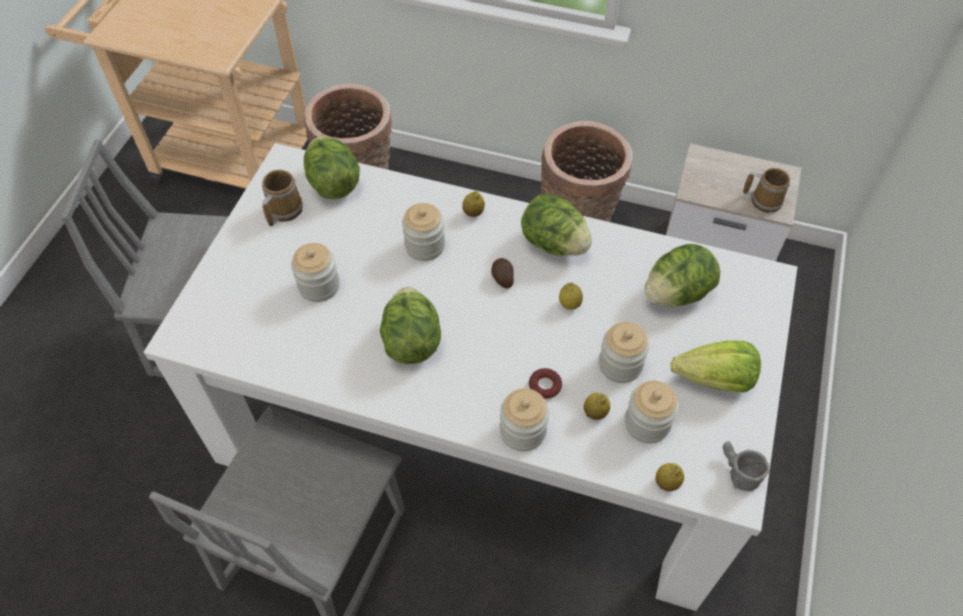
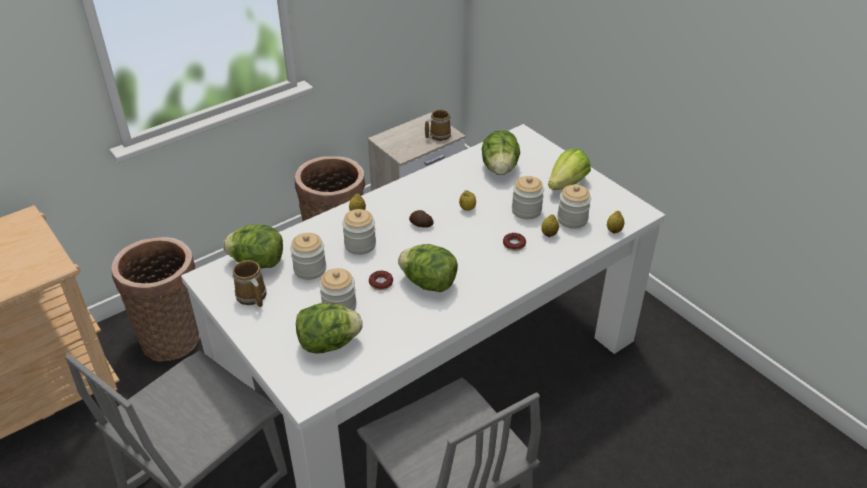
camera: 55 degrees left, 15 degrees down
(379, 299) = (381, 283): none -> donut
(522, 431) = (536, 267): jar -> jar (310, 269)
(553, 243) = (417, 194): lettuce -> lettuce (328, 343)
(735, 472) = (626, 205): grey mug -> none

